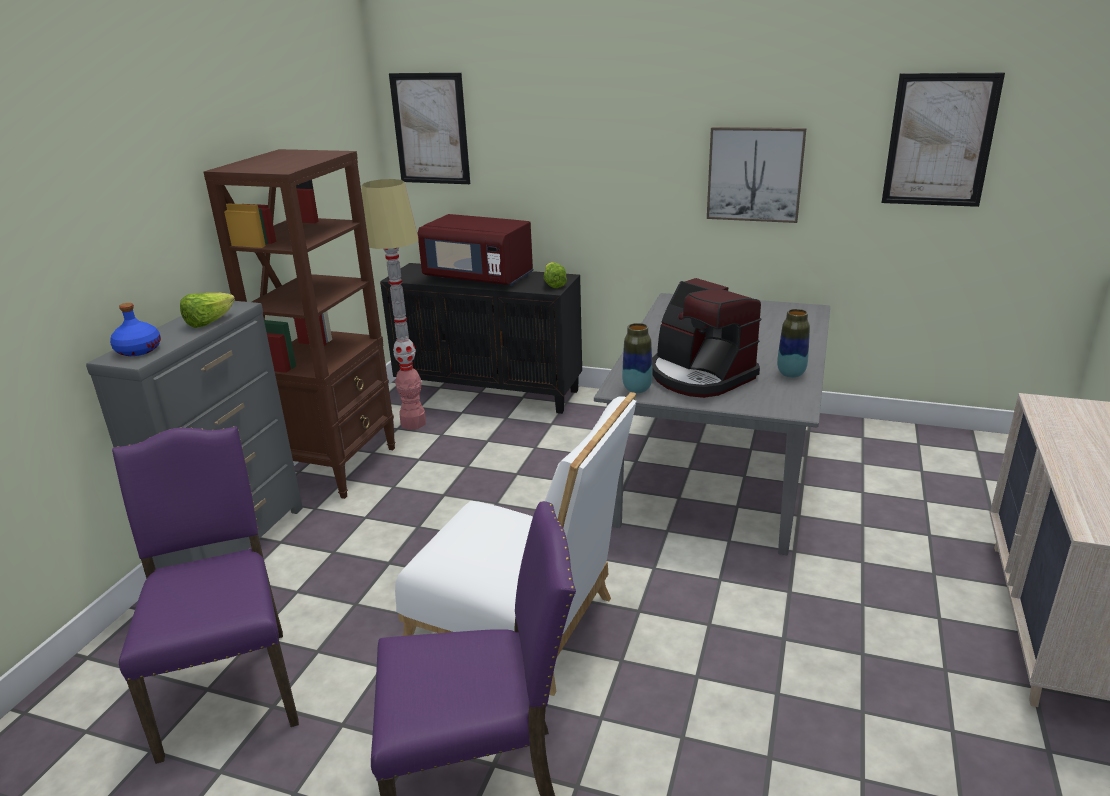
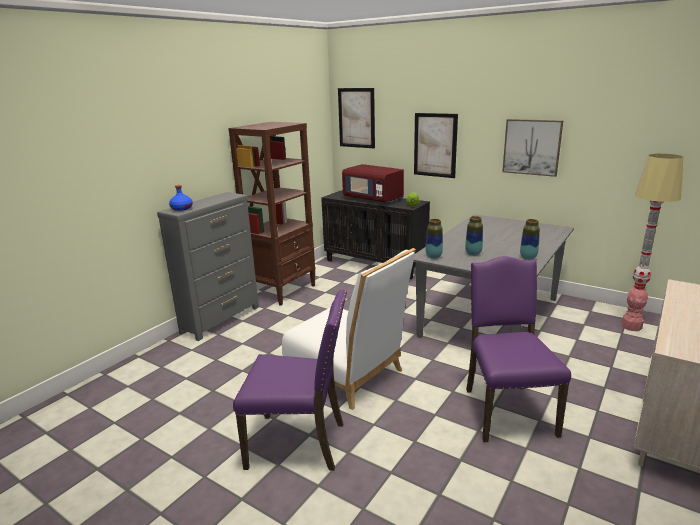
camera: 15 degrees right, 5 degrees down
(209, 322) = (218, 200): lettuce -> none
(230, 687) = (196, 379): purple chair -> purple chair (506, 410)
(413, 423) = (329, 275): floor lamp -> floor lamp (631, 326)
(699, 375) = (473, 254): coffee machine -> vase
(939, 140) = (646, 129): picture -> picture (435, 145)

